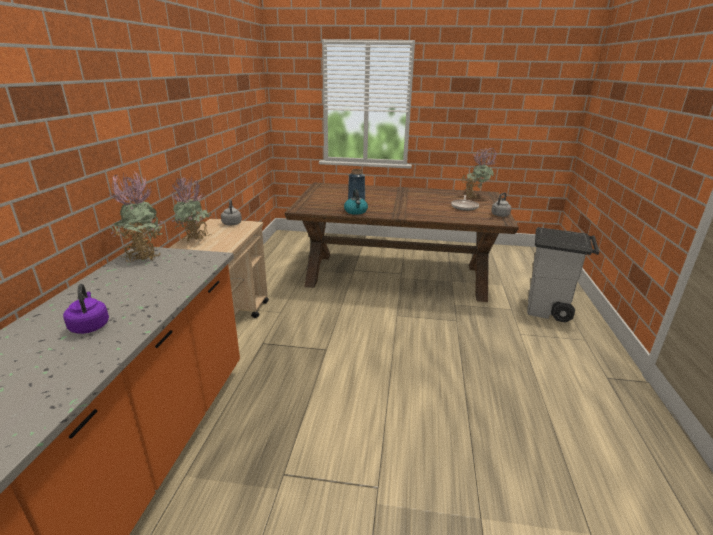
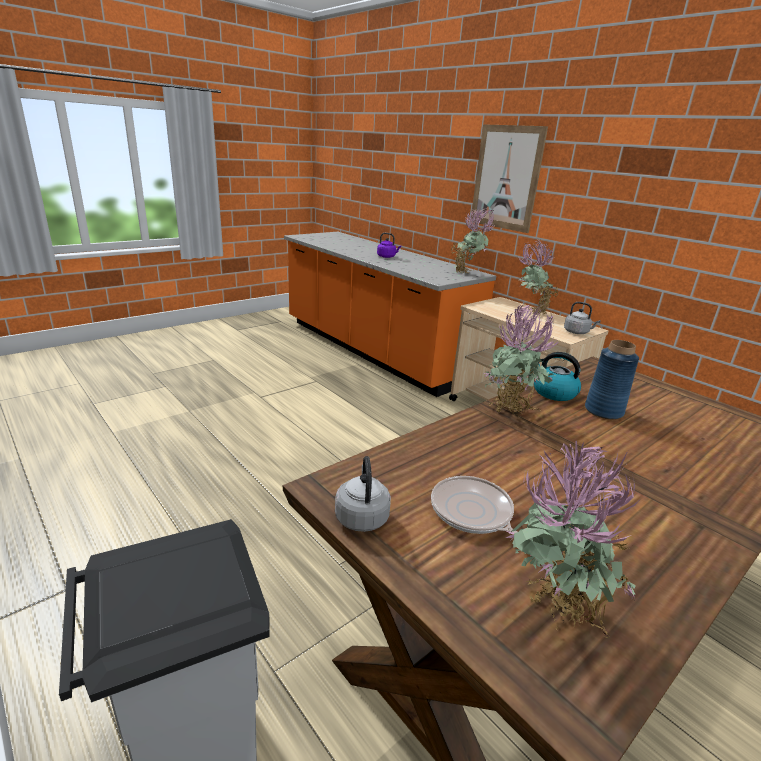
camera: 130 degrees right, 0 degrees up
(97, 132) = (506, 178): none -> picture
(396, 213) = (510, 415): none -> potted plant

